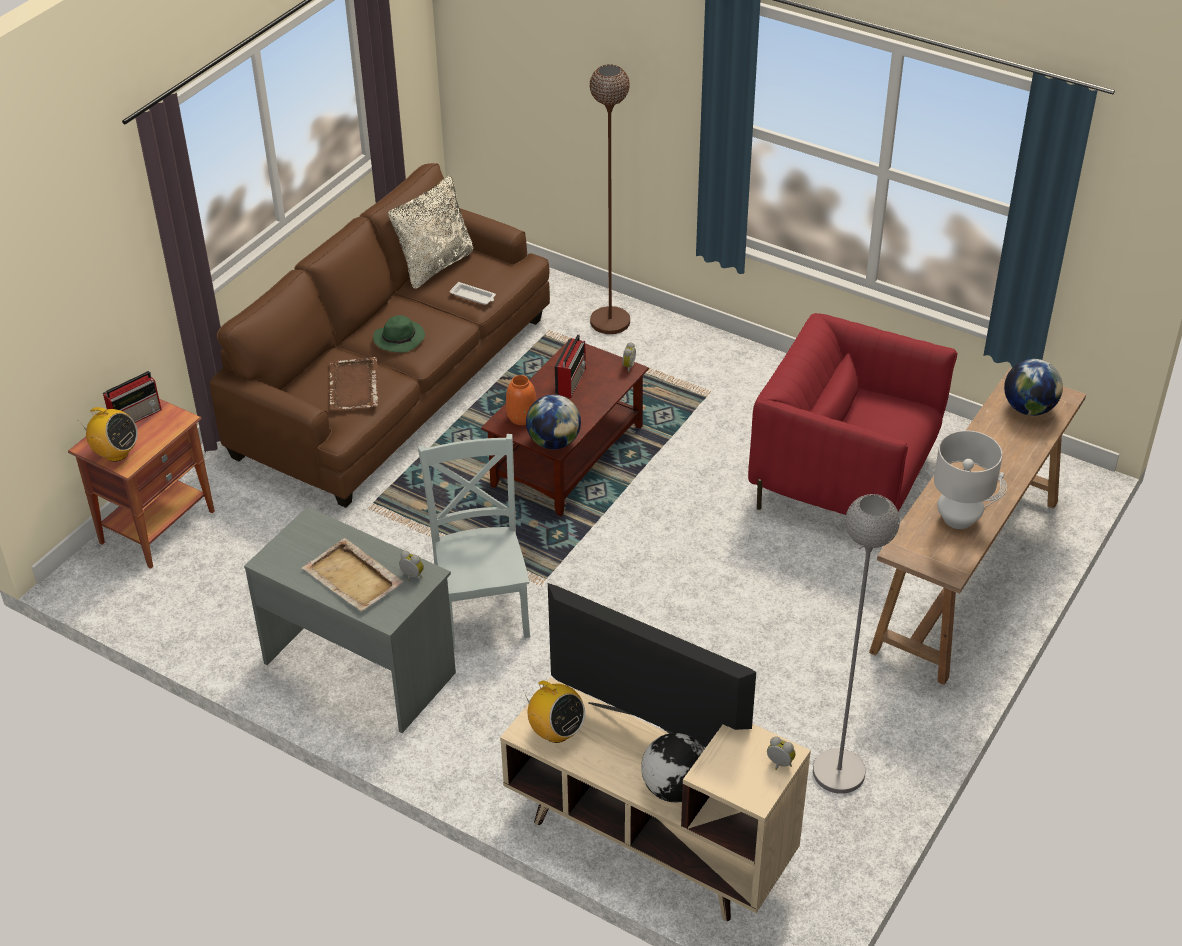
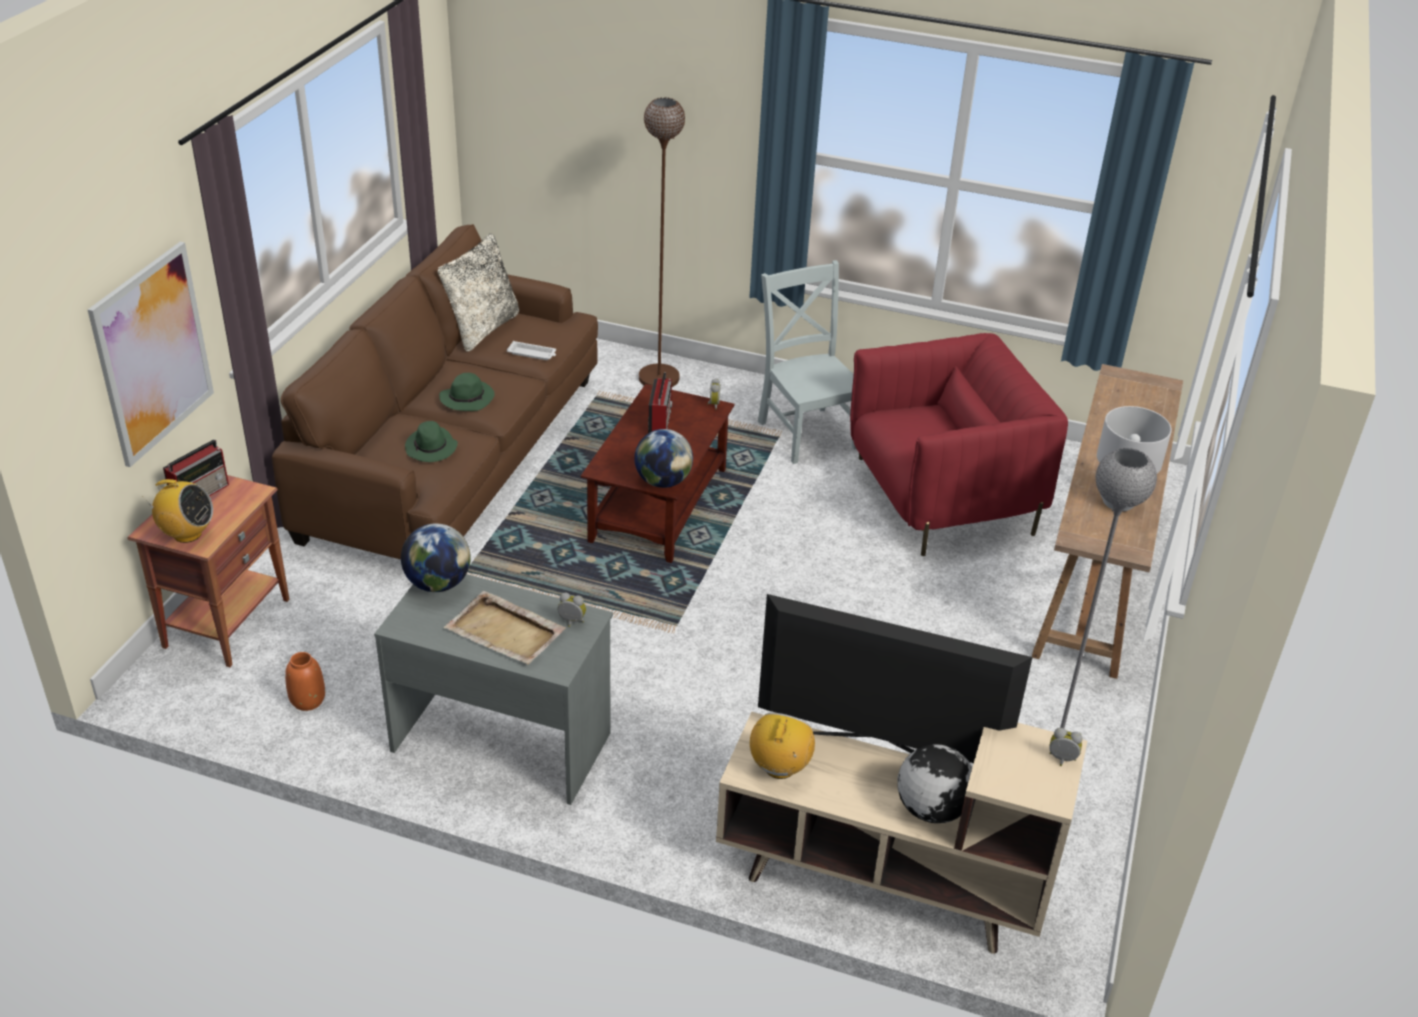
camera: 15 degrees left, 5 degrees down
(97, 296) = (152, 353): none -> picture
(353, 387) = (431, 448): brown tray -> green hat
(483, 607) = (618, 662): grey chair -> grey chair (806, 432)
(521, 417) = (620, 461): orange vase -> orange vase (307, 700)
(556, 732) = (779, 768): radio -> radio turned 105 degrees counterclockwise
(844, 478) = (941, 497): red armchair -> red armchair turned 150 degrees clockwise
(1029, 408) = (1137, 397): globe -> globe (438, 583)

